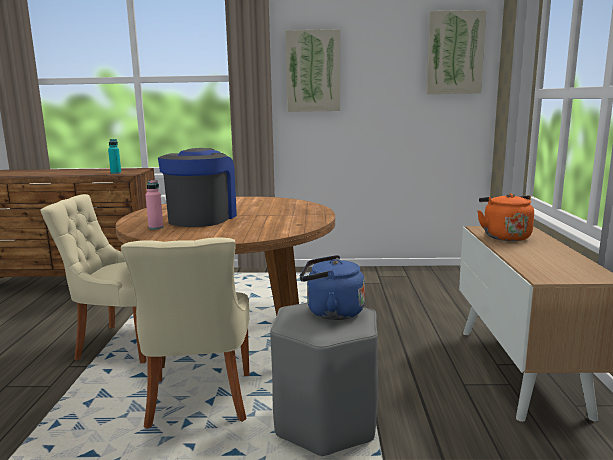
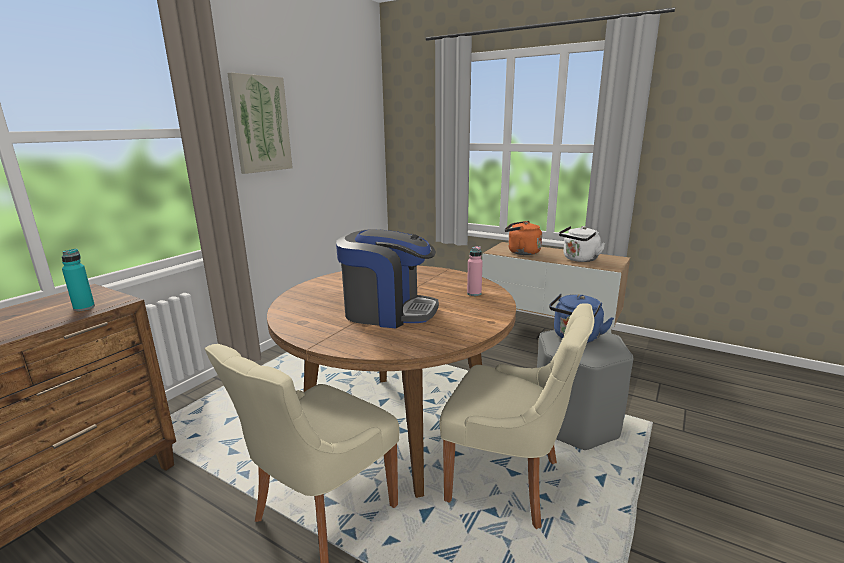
camera: 60 degrees left, 5 degrees up
(156, 228) = (403, 338): pink bottle -> pink bottle (474, 293)
(202, 218) = (388, 312): coffee machine -> coffee machine turned 150 degrees clockwise
(455, 53) = (361, 109): picture -> none
(539, 260) = (579, 259): none -> white kettle

